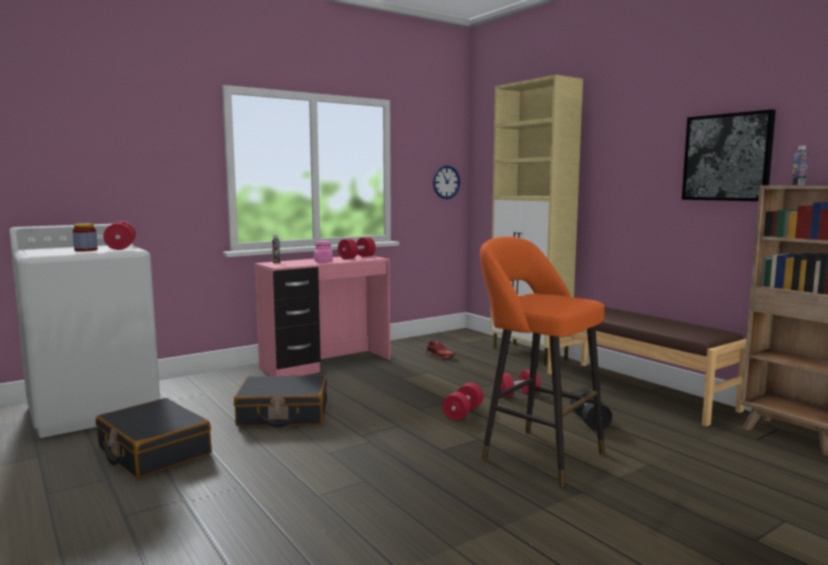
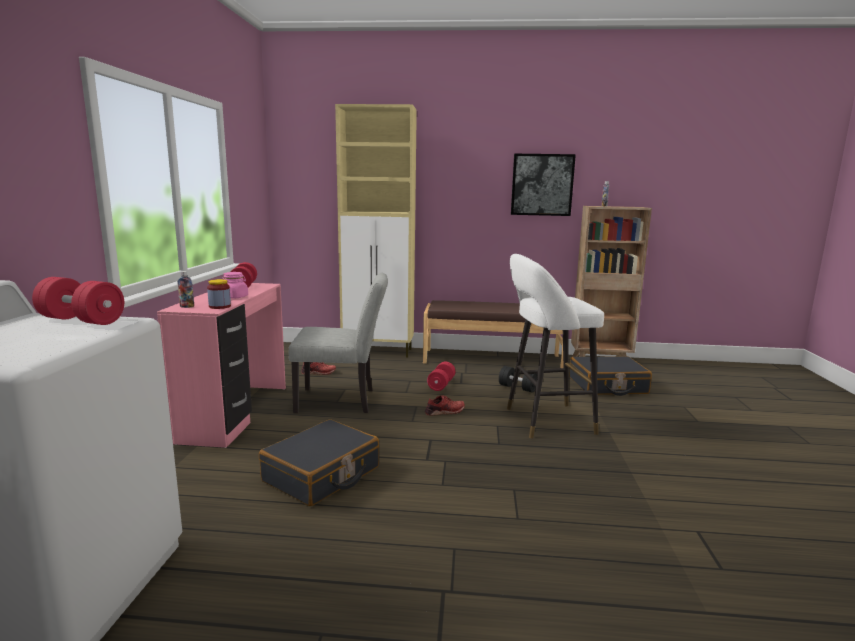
camera: 50 degrees left, 5 degrees up
(86, 250) = (52, 335): jar -> jar (220, 306)
(153, 451) = (293, 578): black suitcase -> black suitcase (607, 386)
(406, 379) = (342, 401): none -> grey chair
(446, 182) = (259, 196): wall clock -> none
(463, 413) = (445, 411): red dumbbell -> red shoe
(536, 454) = (544, 421): orange stool -> white stool

